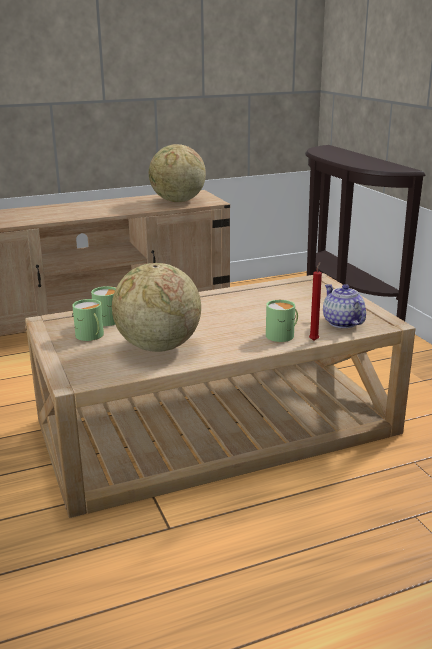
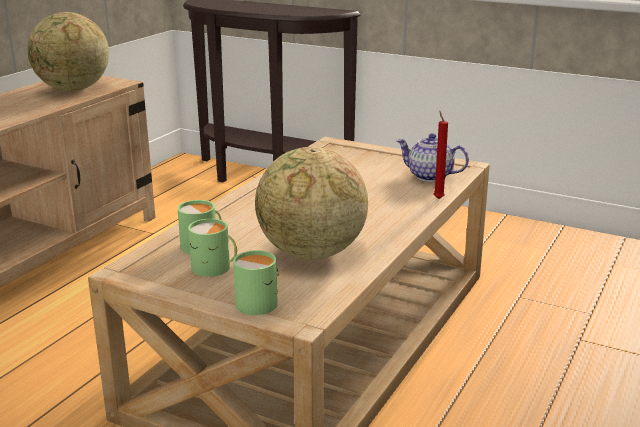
camera: 40 degrees left, 0 degrees up
(283, 335) = (401, 203): green mug -> green mug (259, 302)

